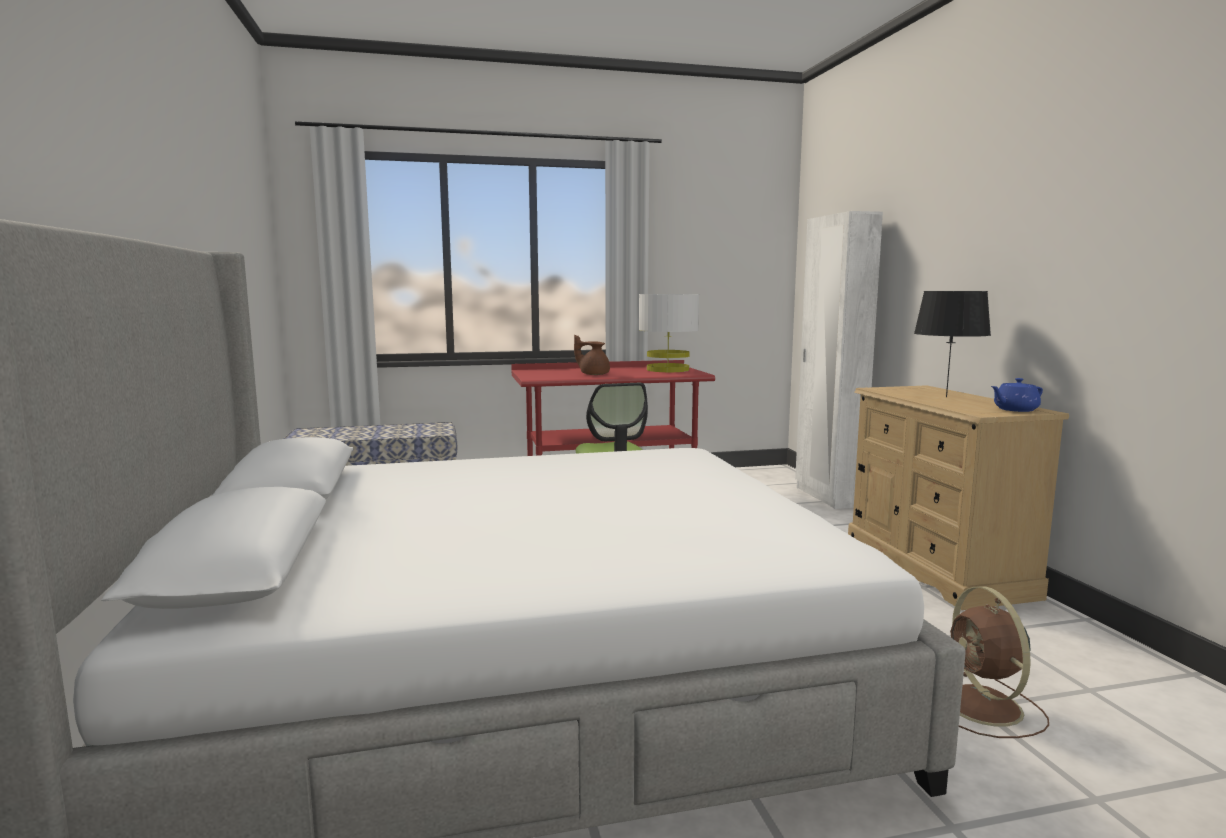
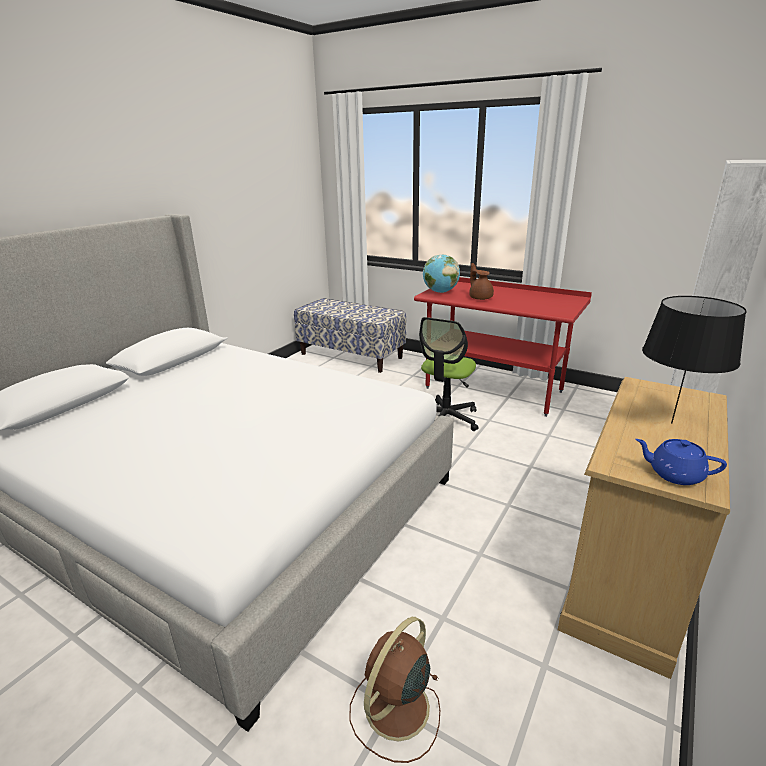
camera: 45 degrees right, 15 degrees up
(539, 375) = (440, 292): none -> globe
(667, 370) = (555, 302): white table lamp -> none

